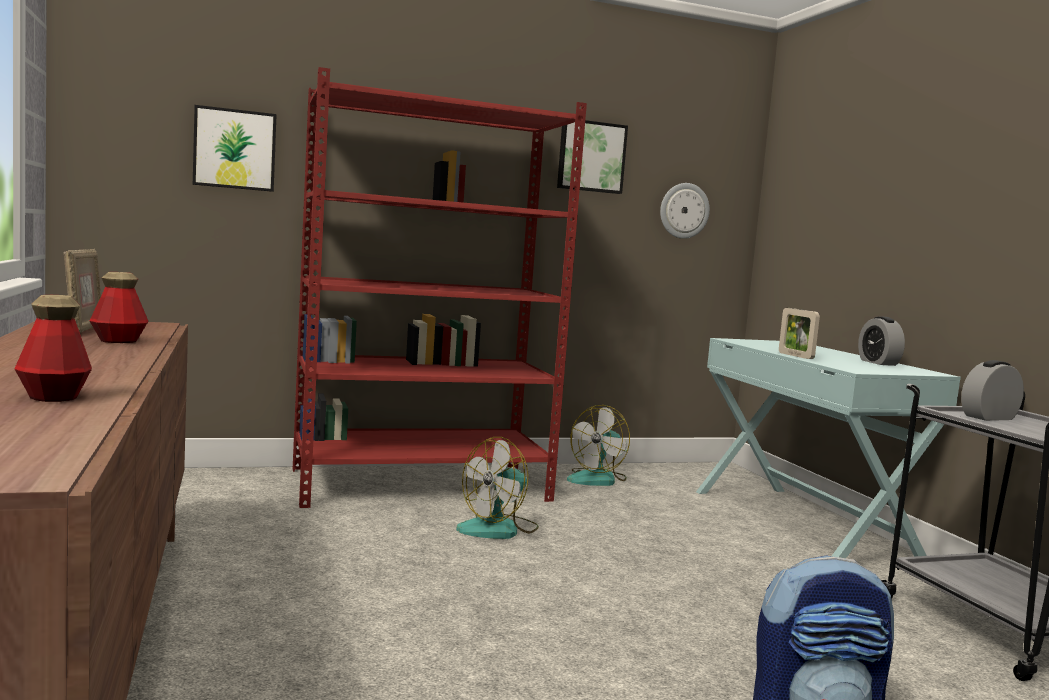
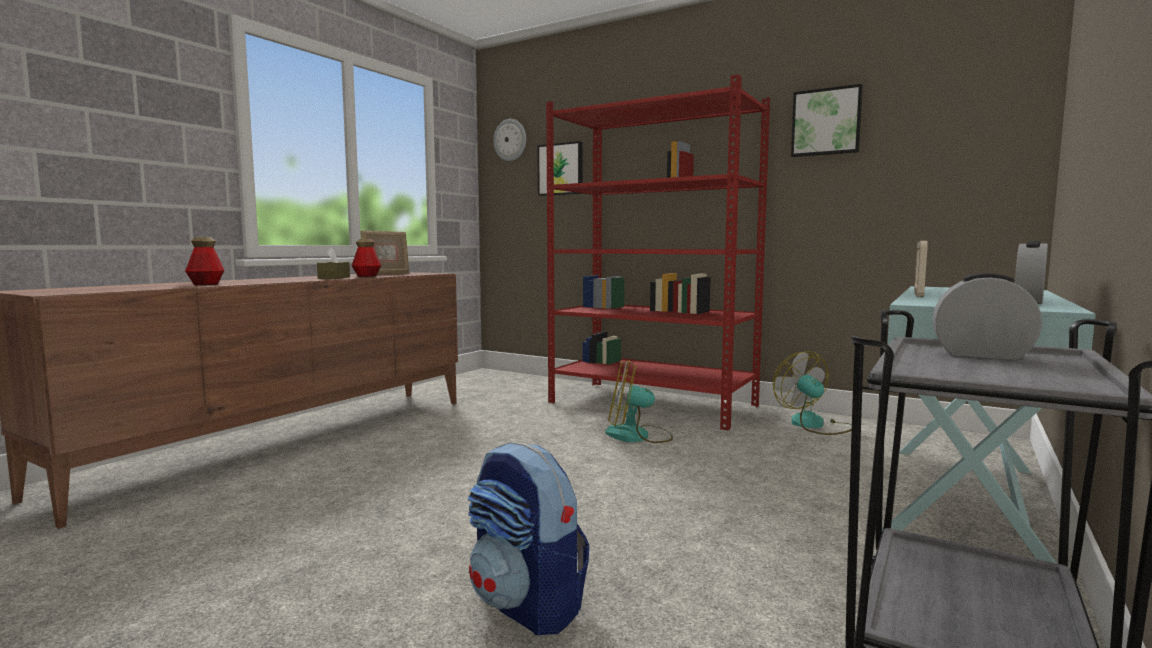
camera: 50 degrees right, 0 degrees up
(106, 351) = (334, 278): none -> brown tissue box
(598, 479) = (814, 425): fan -> fan turned 75 degrees clockwise
(684, 210) = (942, 157): wall clock -> wall clock (510, 140)

